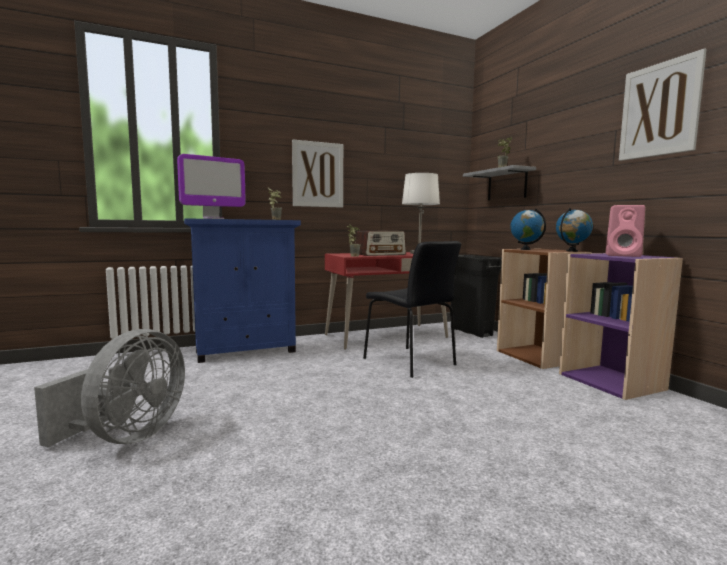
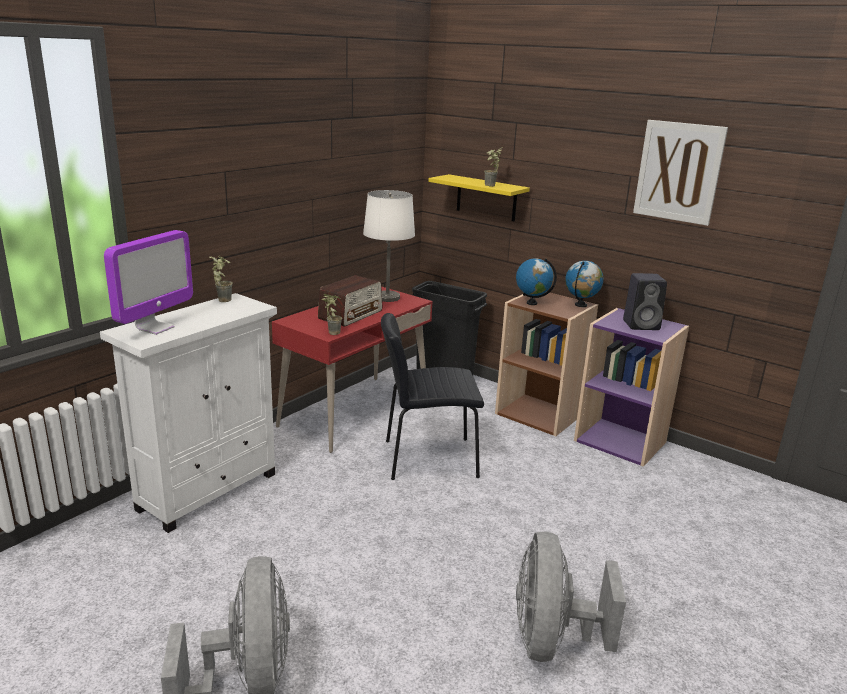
camera: 30 degrees left, 15 degrees up
(247, 351) = (208, 490): blue cabinet -> white cabinet
(318, 174) = (254, 209): picture -> none
(394, 489) = (552, 640): none -> grey fan
(411, 362) = (426, 459): black chair -> black chair turned 150 degrees clockwise
(507, 185) = (486, 198): grey shelf -> yellow shelf
(624, 255) = (642, 325): pink speaker -> black speaker

